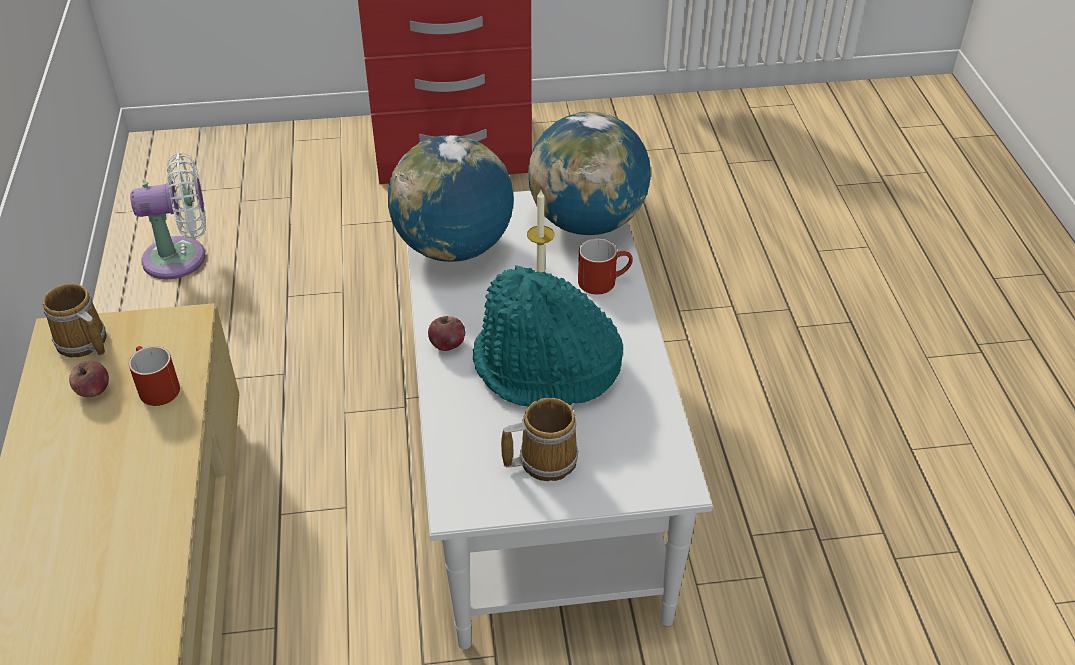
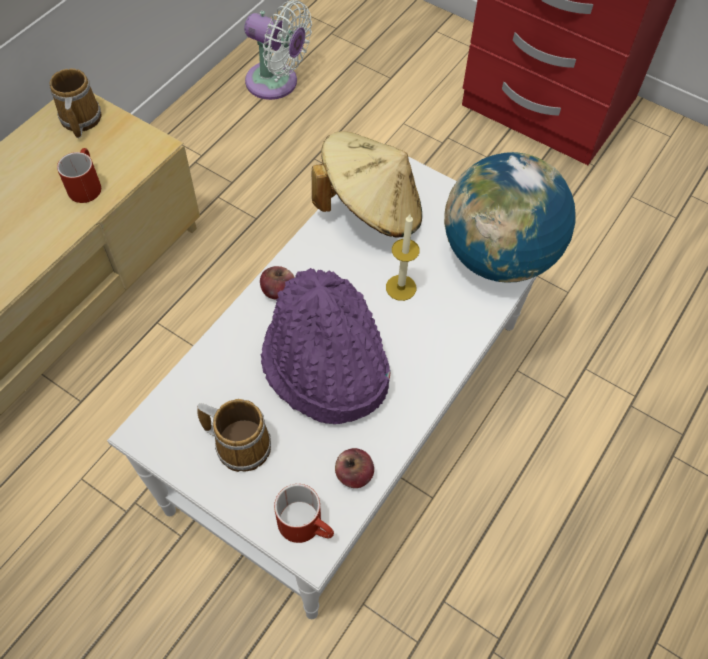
camera: 40 degrees right, 15 degrees up
(93, 390) = (50, 161): apple -> apple (354, 474)
(454, 248) = (370, 209): globe -> beige hat
(545, 369) = (324, 367): turquoise hat -> purple hat
(604, 280) = (453, 320): red mug -> red mug (307, 525)

